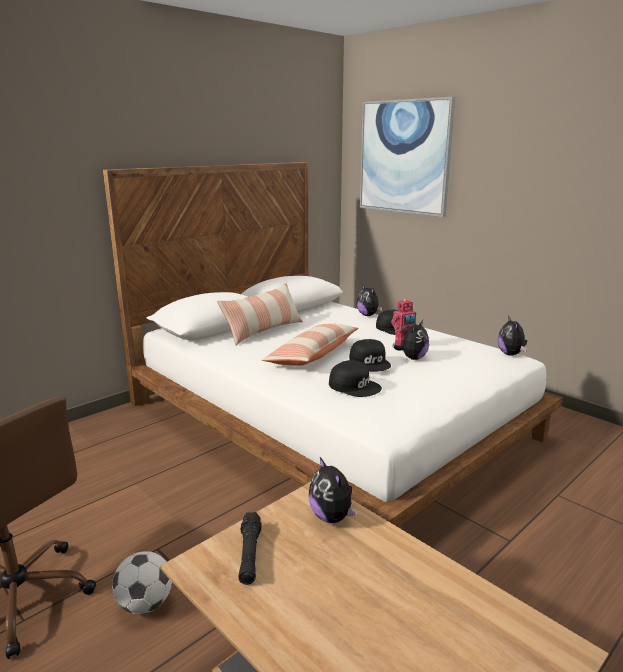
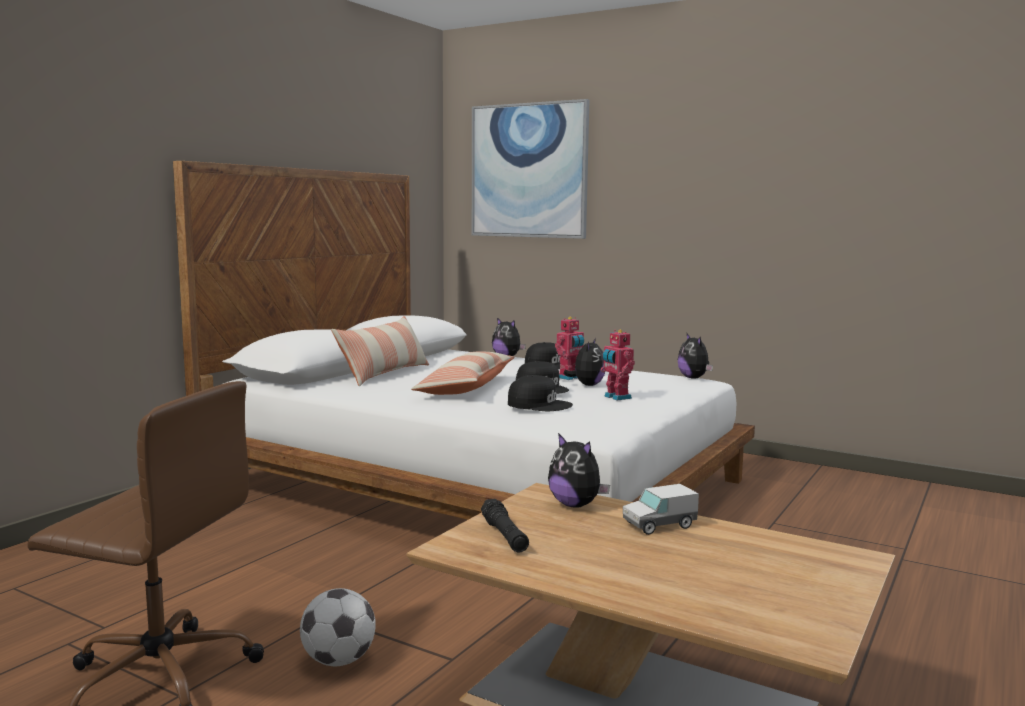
camera: 15 degrees left, 10 degrees down
(391, 560) = (659, 525): none -> toy truck
(428, 378) = (616, 397): none -> toy robot

